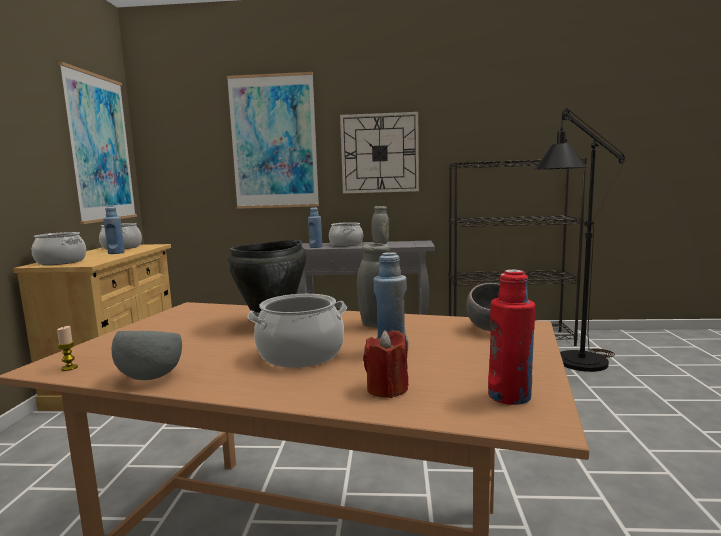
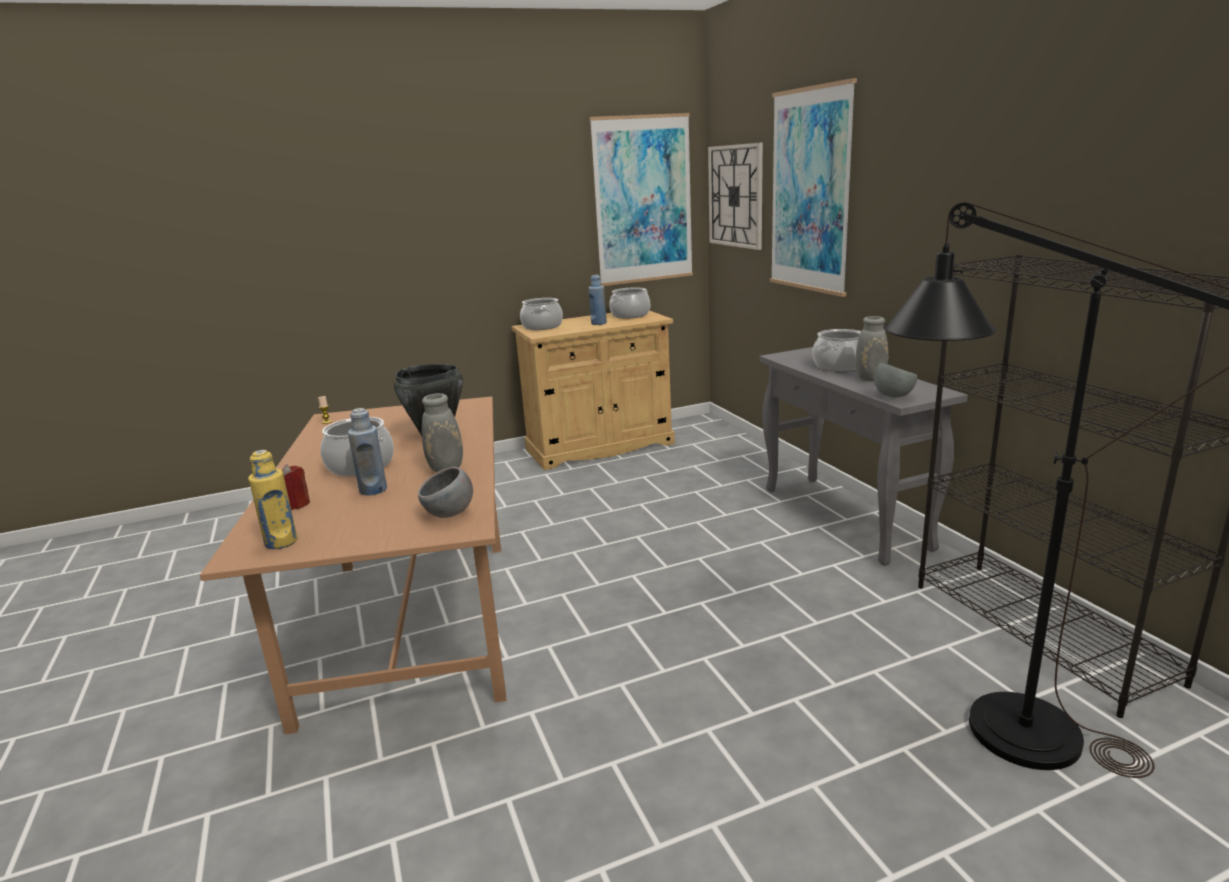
camera: 65 degrees right, 10 degrees up
(150, 378) = (312, 443): grey bowl -> grey bowl (893, 396)
(316, 247) = (793, 360): blue bottle -> none
(379, 153) = (923, 221): wall clock -> wall clock (735, 196)
(509, 396) = (281, 542): red bottle -> yellow bottle

